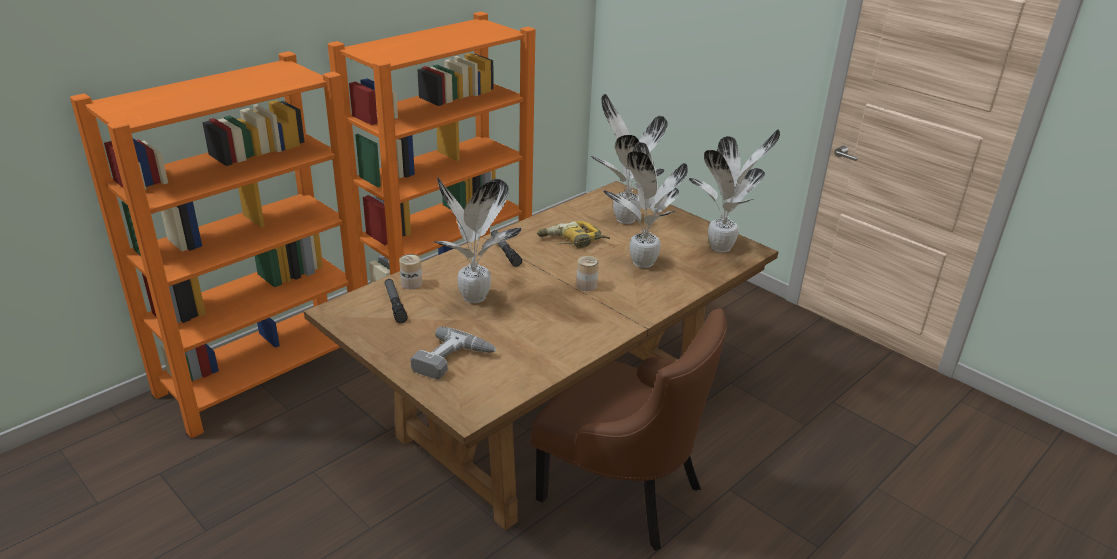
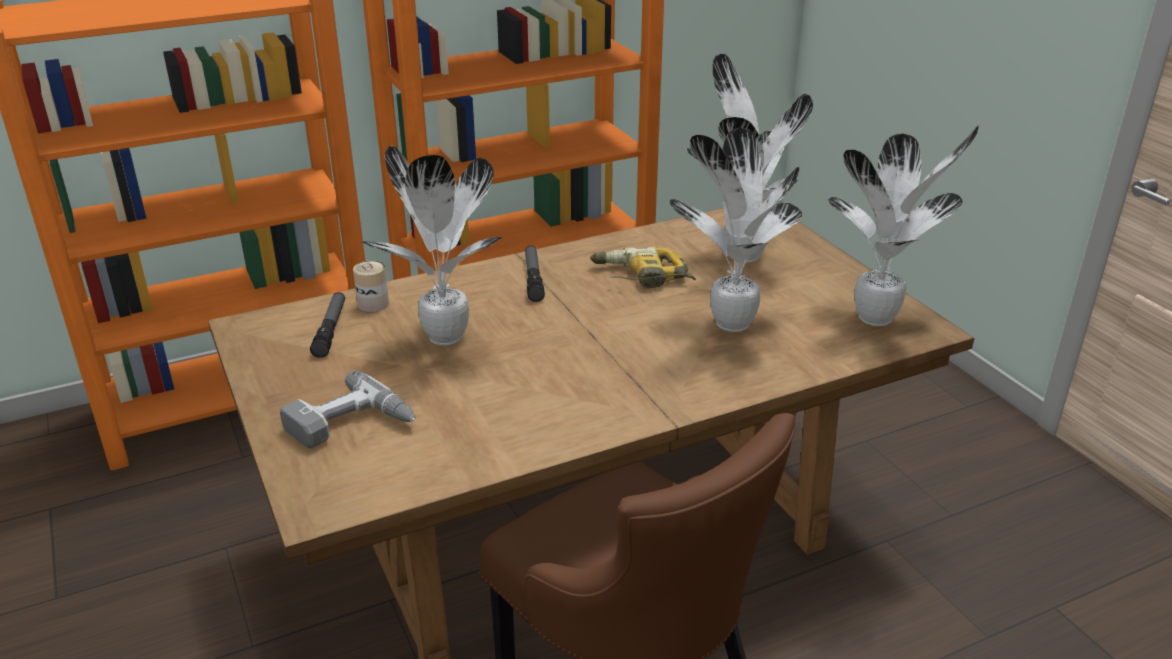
camera: 20 degrees right, 0 degrees up
(586, 285) = (622, 344): can -> none

